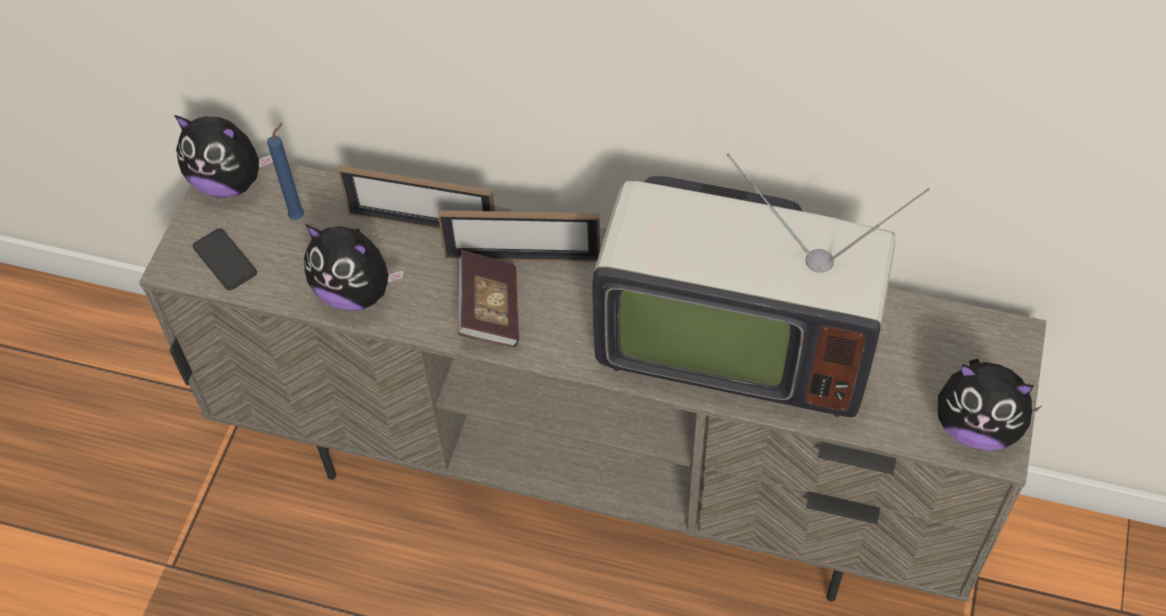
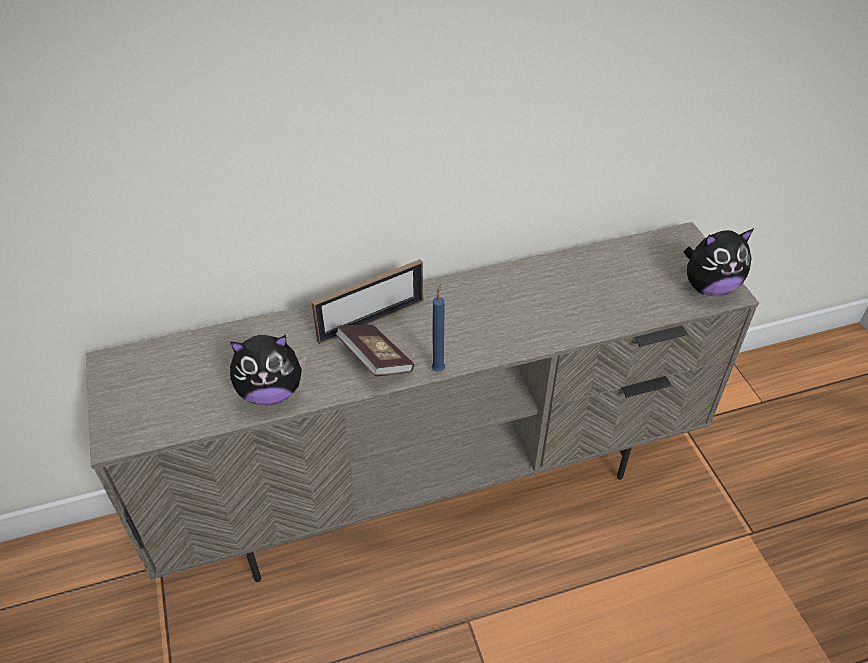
camera: 35 degrees left, 10 degrees down
(225, 260) = (153, 418): phone -> none
(230, 181) = (119, 367): plush toy -> none
(299, 215) = (191, 365): blue candle -> blue candle (438, 368)
(423, 224) = (286, 331): picture frame -> none
(732, 340) = (539, 306): television -> none

